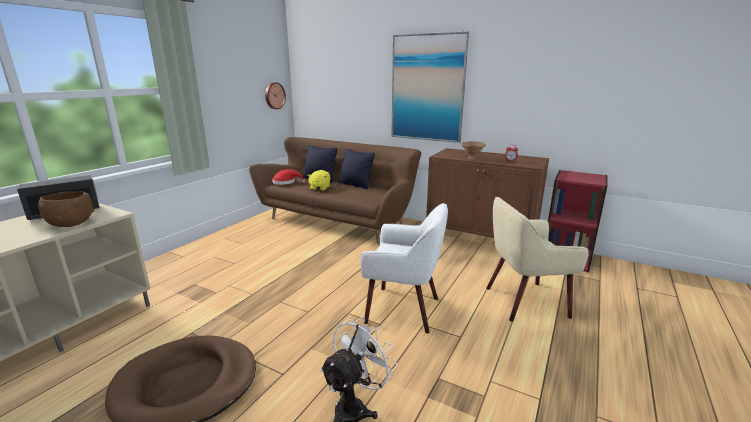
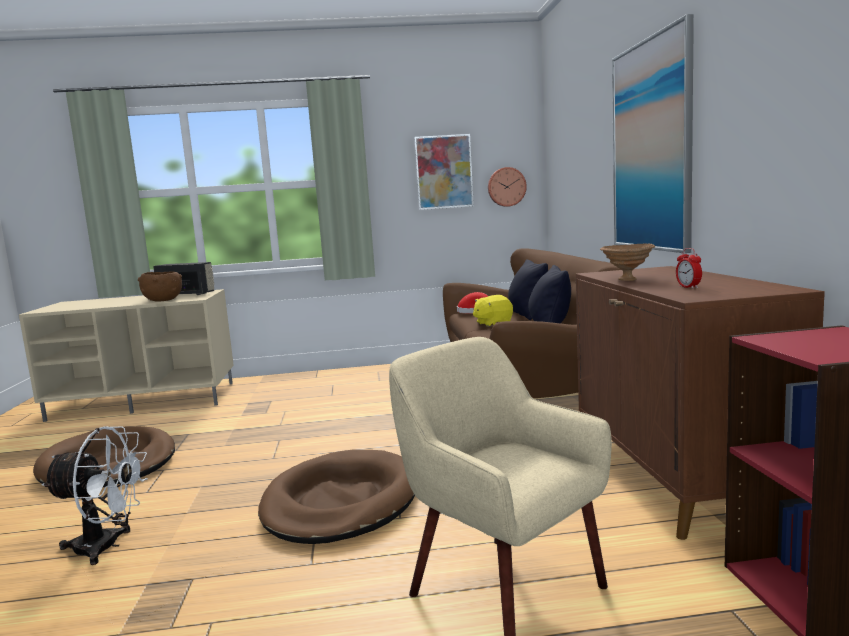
camera: 55 degrees right, 10 degrees down
(240, 84) = (444, 172): none -> picture
(404, 309) = (340, 502): white armchair -> brown dog bed

